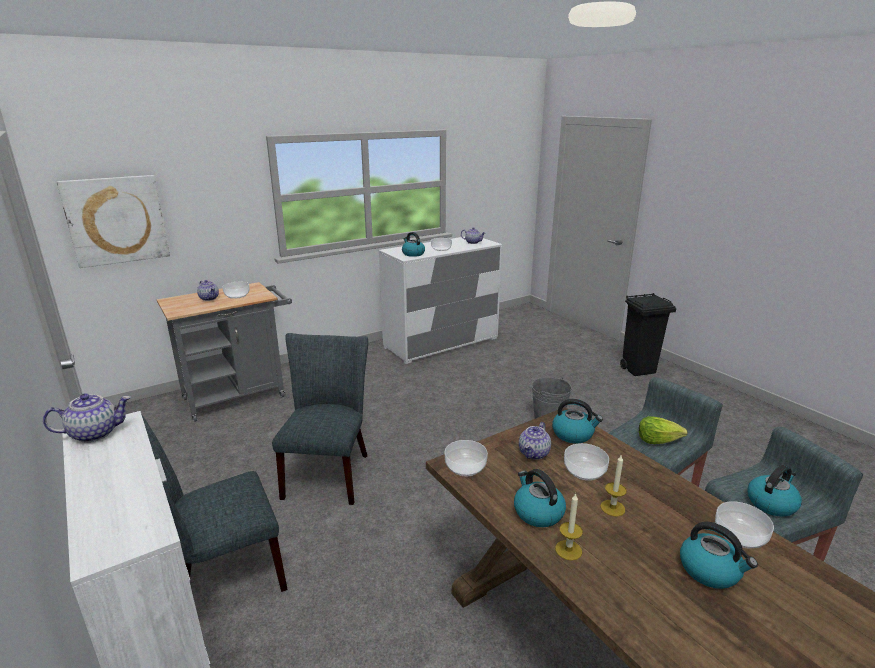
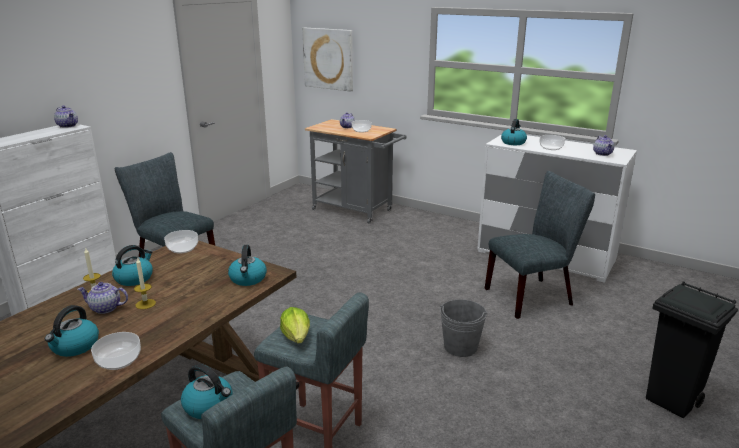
camera: 65 degrees right, 0 degrees up
(329, 472) = (290, 267): grey chair -> grey chair (533, 296)
(534, 453) = (210, 268): teapot -> teapot (105, 308)
(585, 471) = (193, 289): bowl -> none

